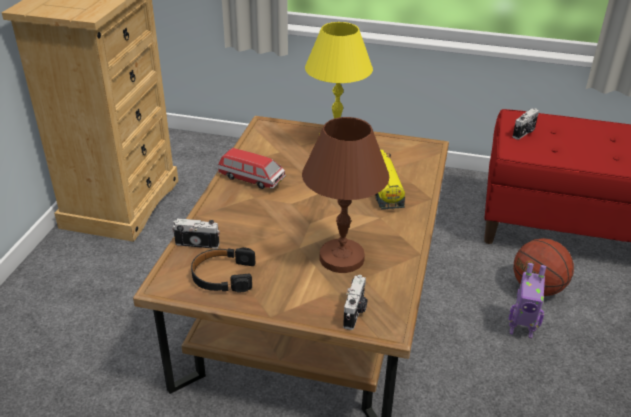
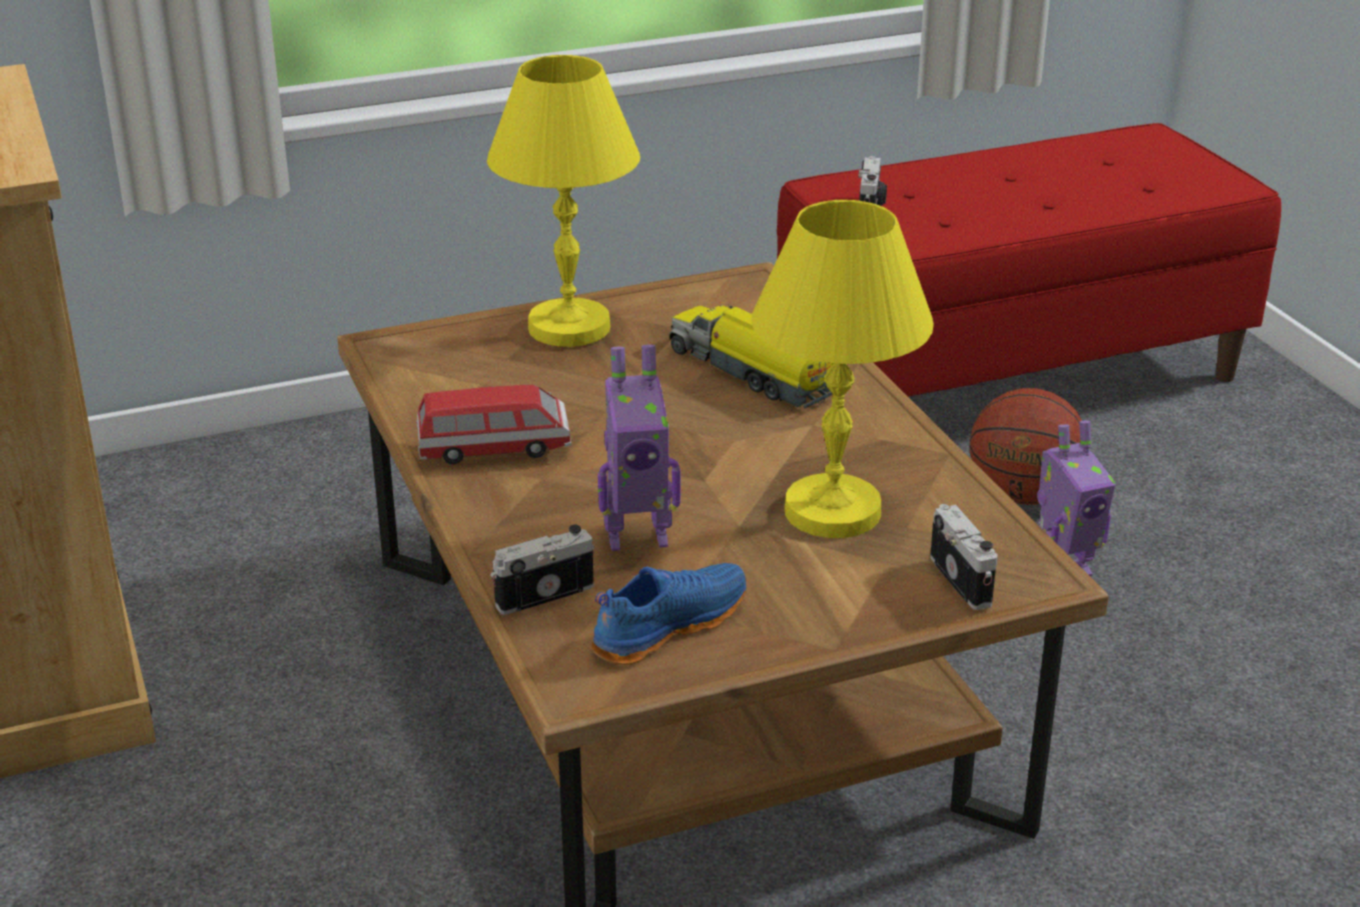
camera: 35 degrees left, 5 degrees down
(223, 276) = (667, 626): black headphones -> blue shoe
(257, 235) = (637, 536): none -> toy robot
(341, 258) = (831, 512): brown table lamp -> yellow table lamp

